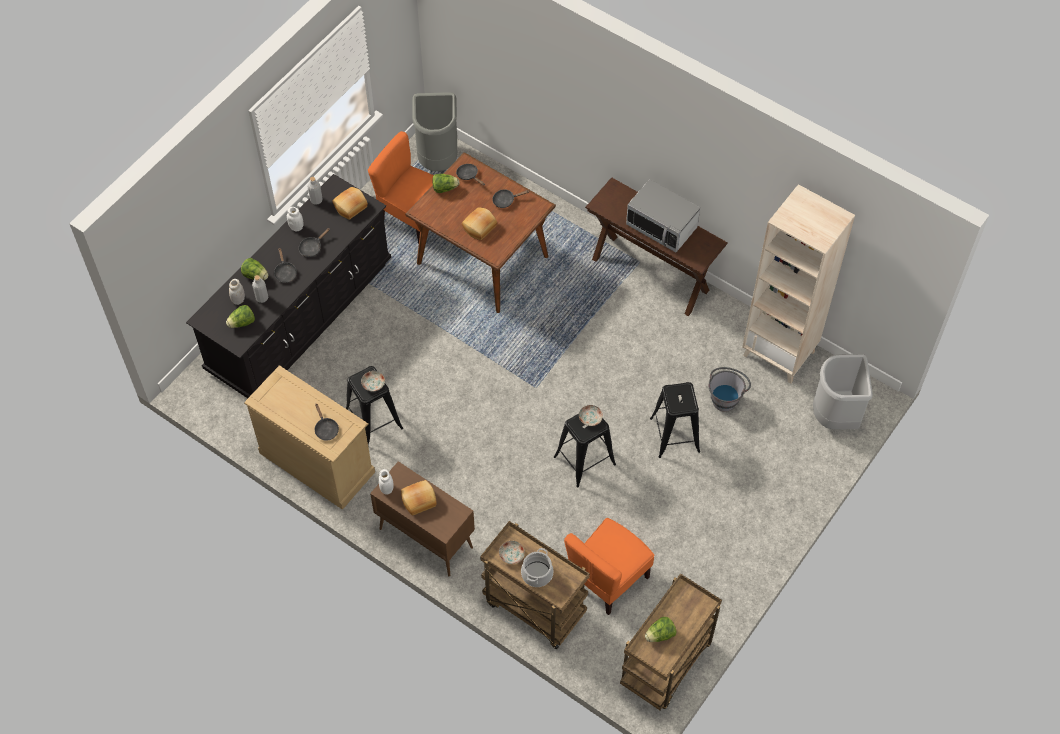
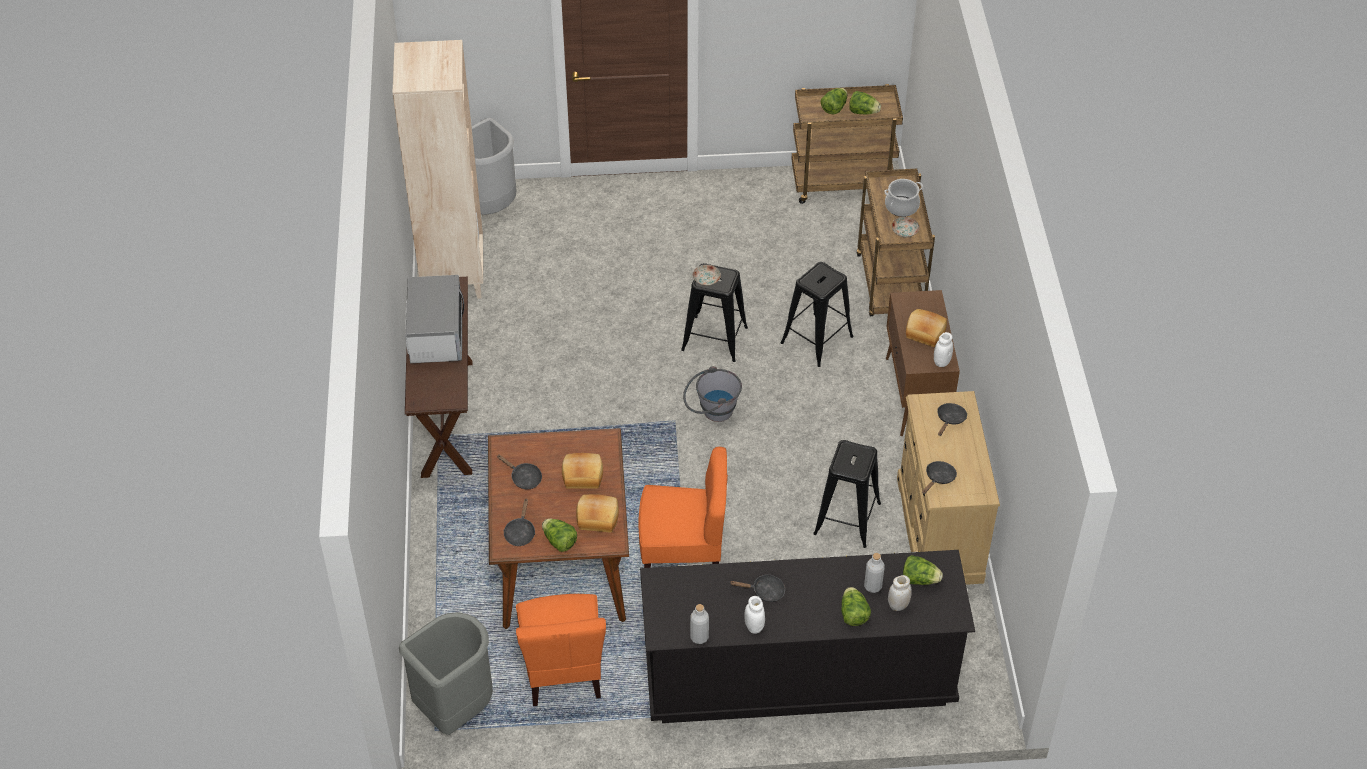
camera: 130 degrees left, 10 degrees down
(285, 272) = (820, 591): black frying pan -> black frying pan (938, 478)
(351, 207) = (675, 597): bread -> bread (598, 517)
(373, 384) = (848, 455): plate -> none
(607, 579) = (811, 257): orange chair -> orange chair (683, 555)
(674, 434) = (620, 296): black stool -> black stool (816, 340)
(682, 618) = (834, 108): none -> lettuce
(726, 397) = (541, 284): grey bucket -> grey bucket (711, 412)

